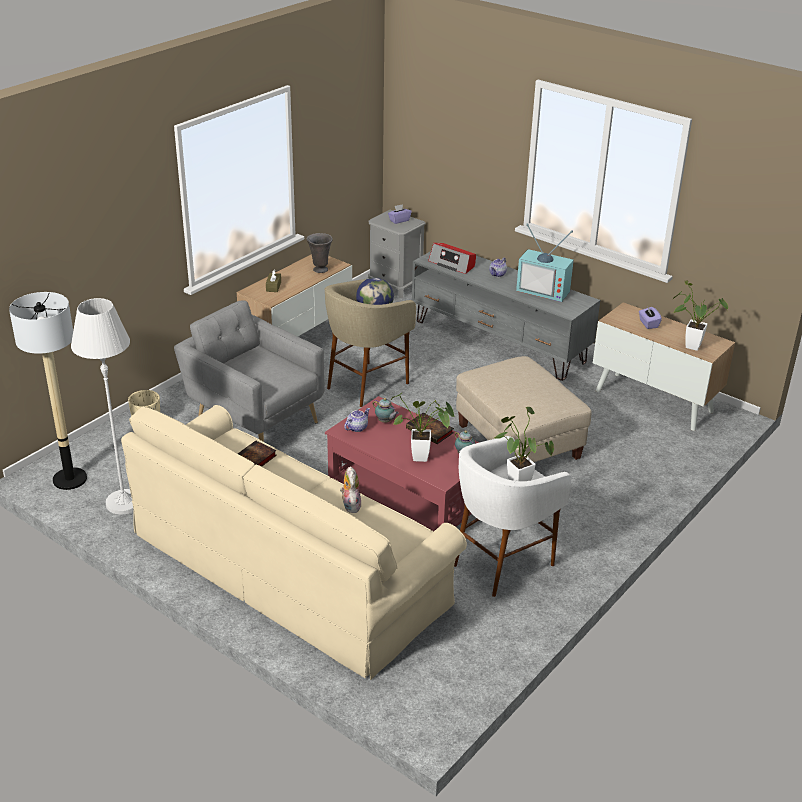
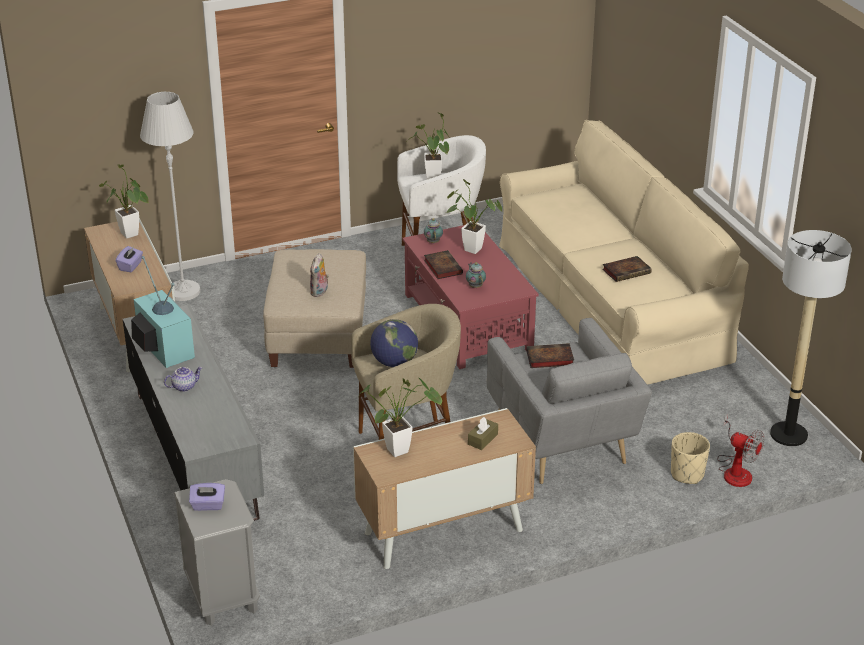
camera: 150 degrees left, 0 degrees up
(109, 438) = (735, 470): none -> fan
(124, 503) = (738, 394): white floor lamp -> white floor lamp (183, 291)
(274, 374) = (548, 359): none -> book
(320, 270) = (402, 449): grey vase -> potted plant
(350, 505) = (566, 221): plush toy -> plush toy (320, 292)
(357, 427) = (506, 288): teapot -> none
(452, 264) = (217, 420): radio -> none

